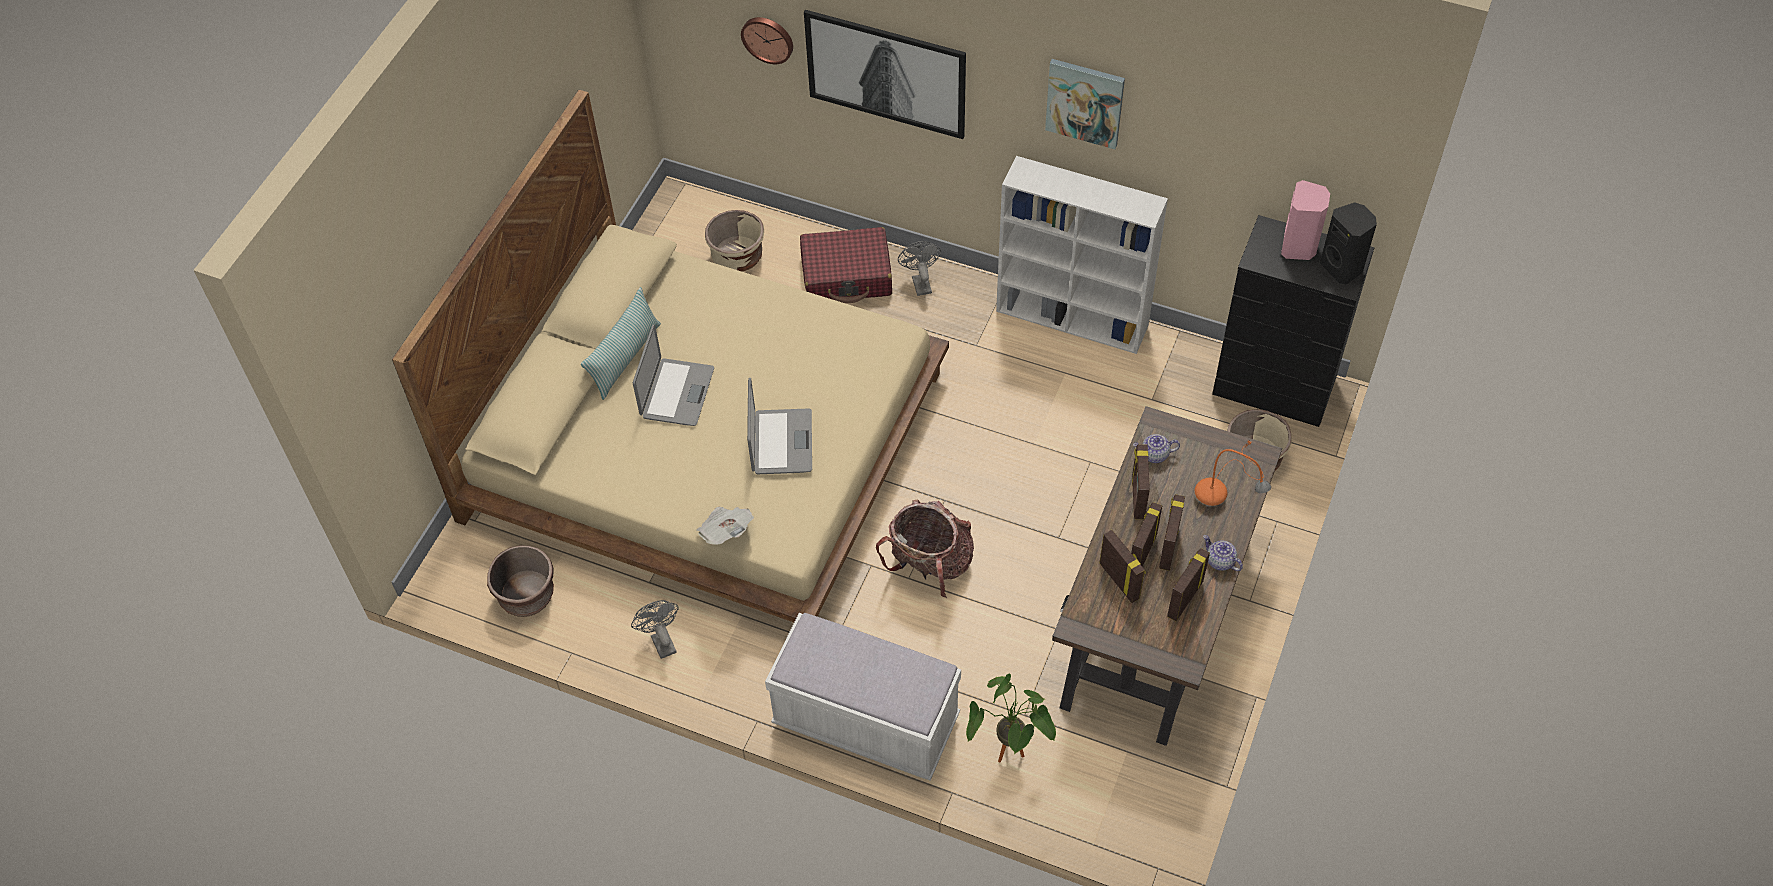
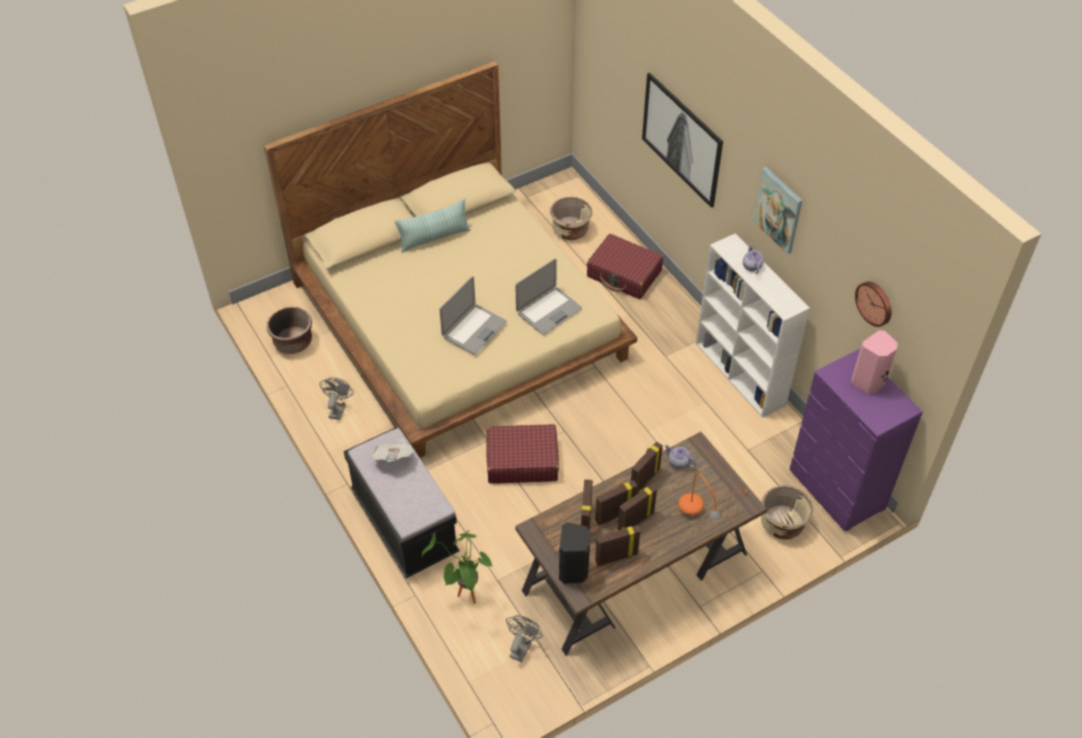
camera: 35 degrees right, 5 degrees down
(676, 393) = (443, 271): laptop -> laptop (548, 311)
(726, 531) = (399, 359): newspaper -> newspaper (394, 457)
(768, 38) = (629, 86): wall clock -> wall clock (875, 303)
(866, 722) = (404, 524): white bench -> black bench
(920, 282) = (664, 301): grey fan -> grey fan (521, 647)
(929, 564) = (522, 461): backpack -> red suitcase
(1219, 561) = (660, 549): teapot -> teapot (751, 266)
(1274, 387) = (837, 490): black dresser -> purple dresser
(1342, 267) = (887, 411): black speaker -> black speaker (574, 570)

